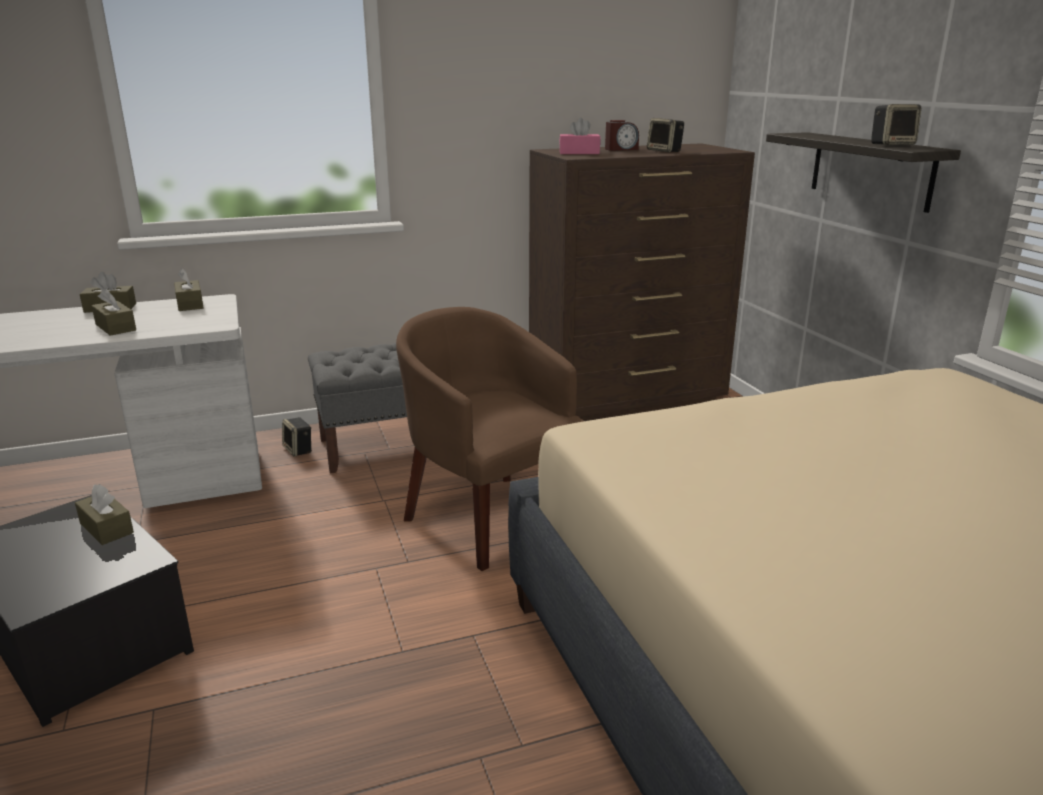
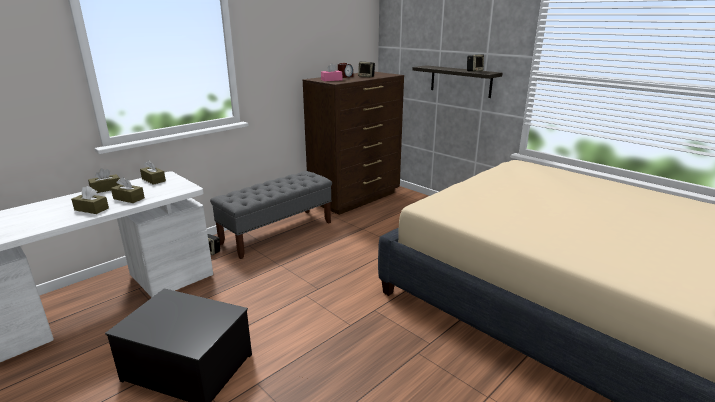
camera: 25 degrees left, 0 degrees up
(106, 528) = (190, 304): brown tissue box -> brown tissue box (91, 209)
(488, 518) = (338, 261): brown armchair -> none

